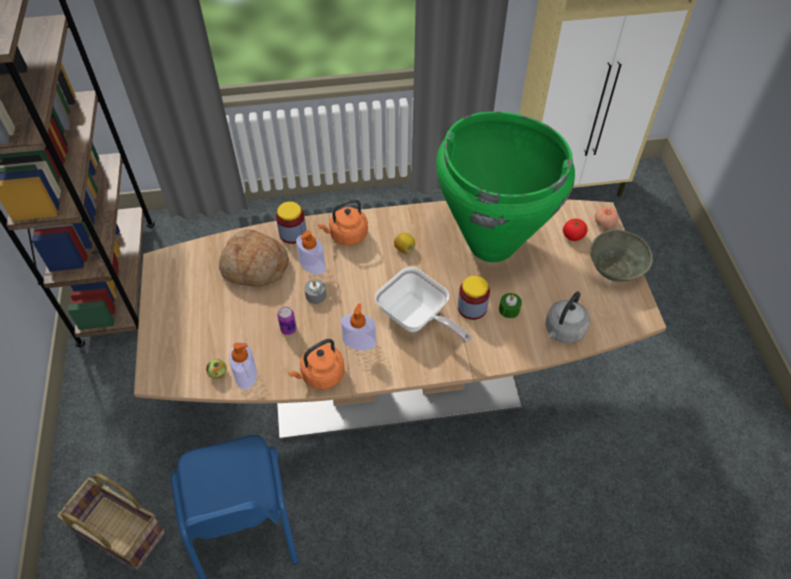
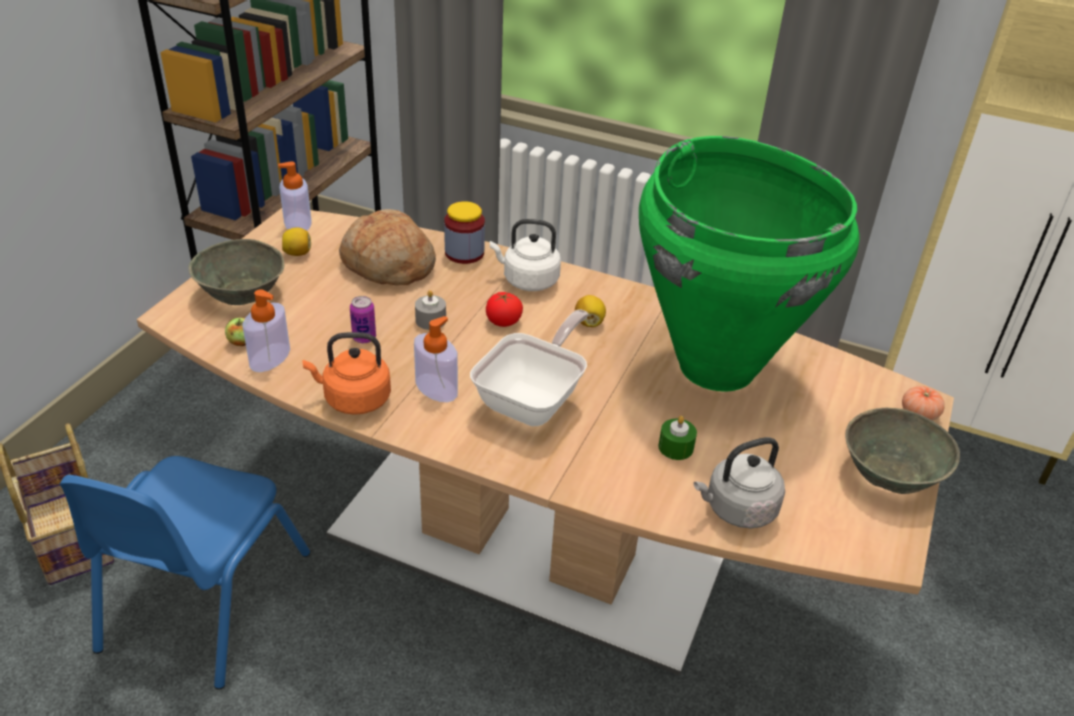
camera: 30 degrees right, 15 degrees down
(183, 336) = (243, 293): none -> grey bowl
(189, 287) = (298, 253): none -> lemon
(312, 264) = (457, 290): soap dispenser -> soap dispenser (298, 223)
(346, 235) = (527, 280): orange kettle -> white kettle
(417, 318) = (534, 399): frying pan -> frying pan turned 135 degrees counterclockwise
(472, 307) = (623, 421): jar -> none
(573, 236) = (852, 408): tomato -> tomato (503, 321)

